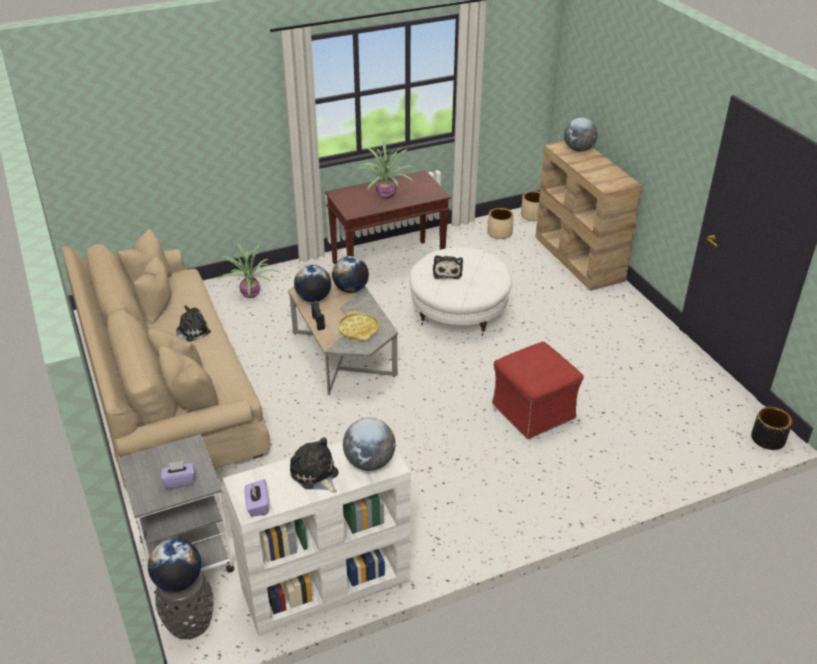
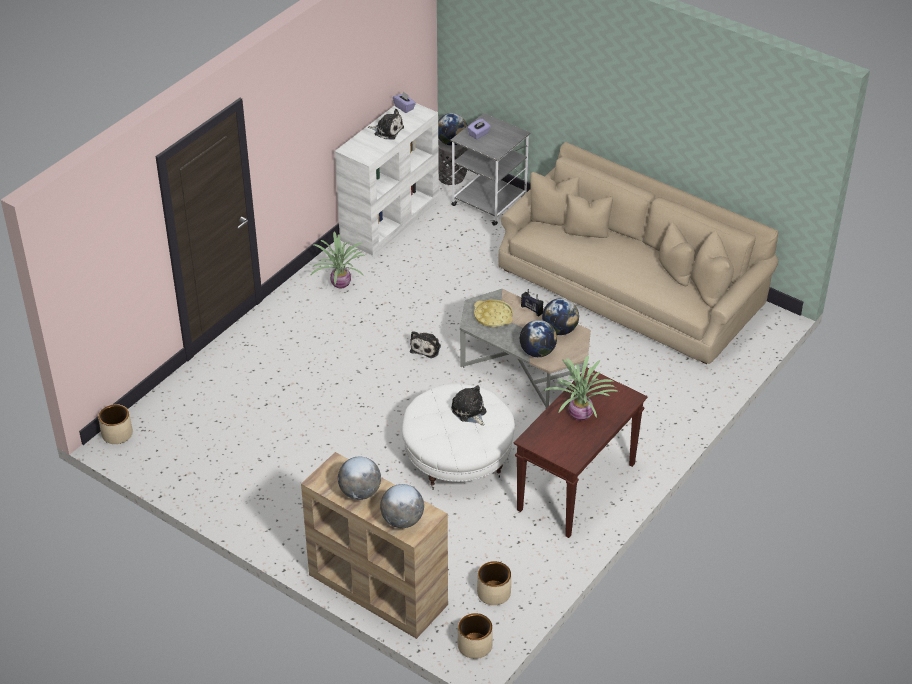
camera: 150 degrees right, 5 degrees up
(191, 331) = (620, 261): plush toy -> plush toy (426, 348)
(250, 295) = (669, 393): potted plant -> potted plant (340, 283)
(369, 462) = (362, 146): globe -> globe (360, 492)
(533, 411) = (325, 382): red ottoman -> none
(768, 439) = (117, 434): black planter -> beige planter

